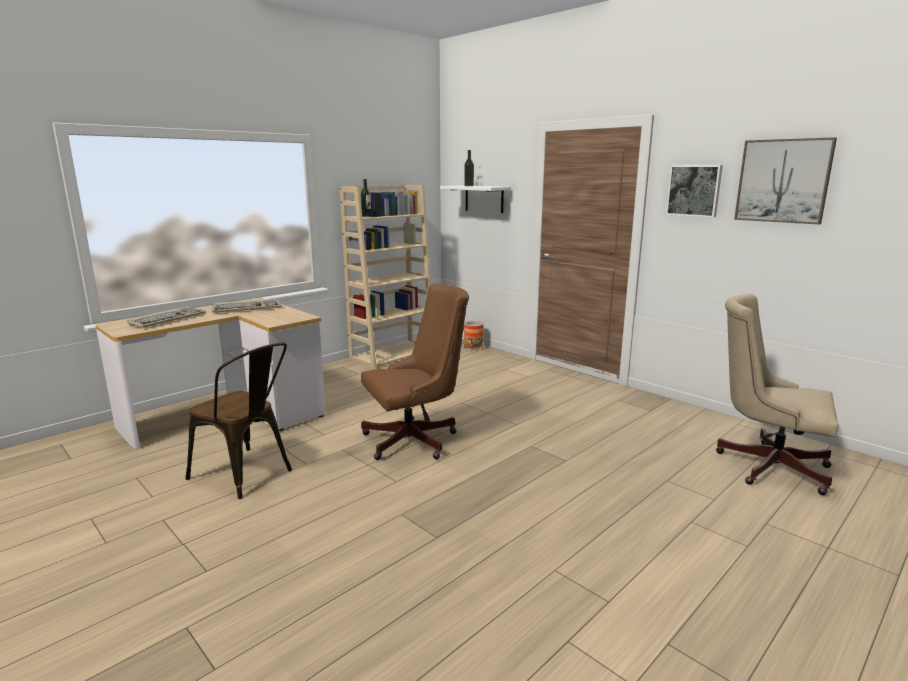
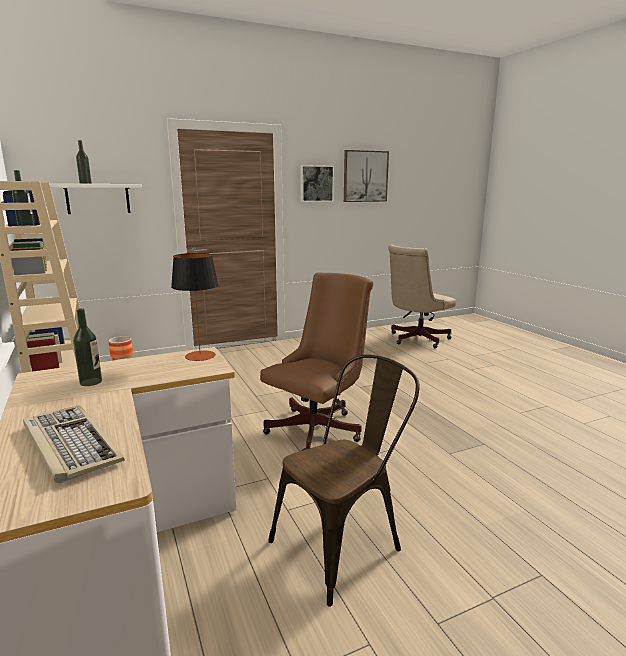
camera: 70 degrees left, 0 degrees up
(247, 308) = (91, 382): keyboard -> bottle
(298, 317) = (200, 356): none -> table lamp
(416, 440) = (319, 428): brown office chair -> brown office chair turned 45 degrees clockwise

